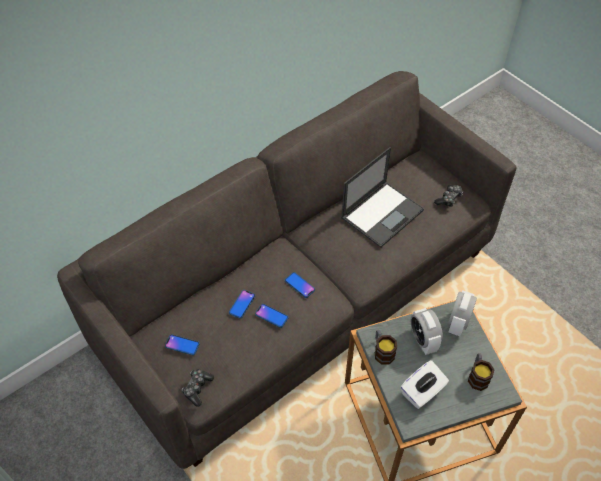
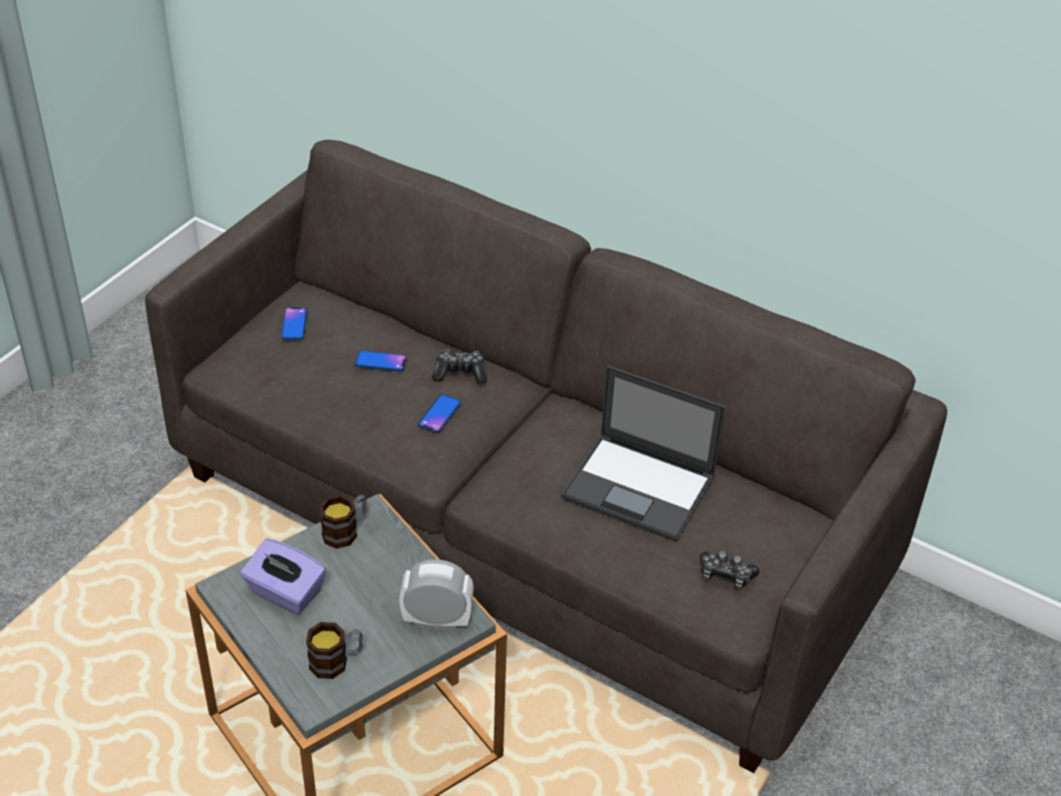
camera: 70 degrees right, 10 degrees down
(197, 388) = (232, 359): game controller -> game controller (460, 373)
(271, 316) = (371, 396): phone -> none
(422, 392) = (285, 592): white tissue box -> purple tissue box
(423, 340) = (384, 578): alarm clock -> none

